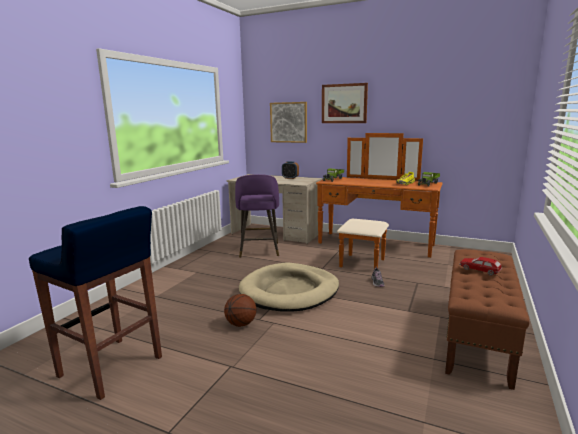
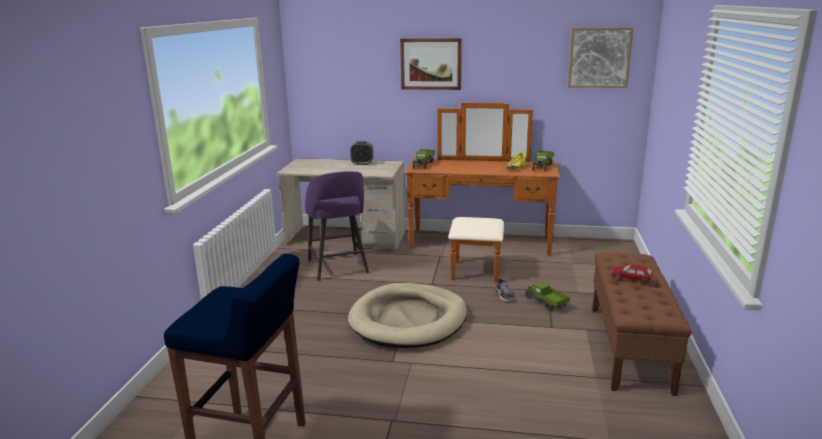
camera: 15 degrees left, 5 degrees up
(241, 324) = (374, 369): basketball -> none
(288, 122) = (354, 87): picture -> picture (599, 57)
(411, 291) = (545, 303): none -> toy truck

